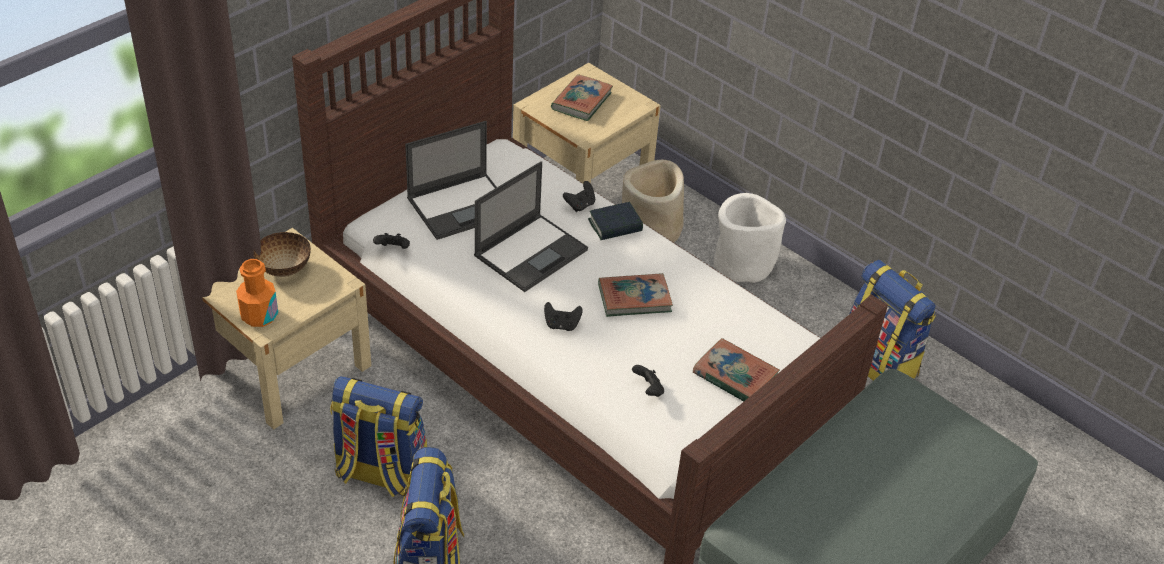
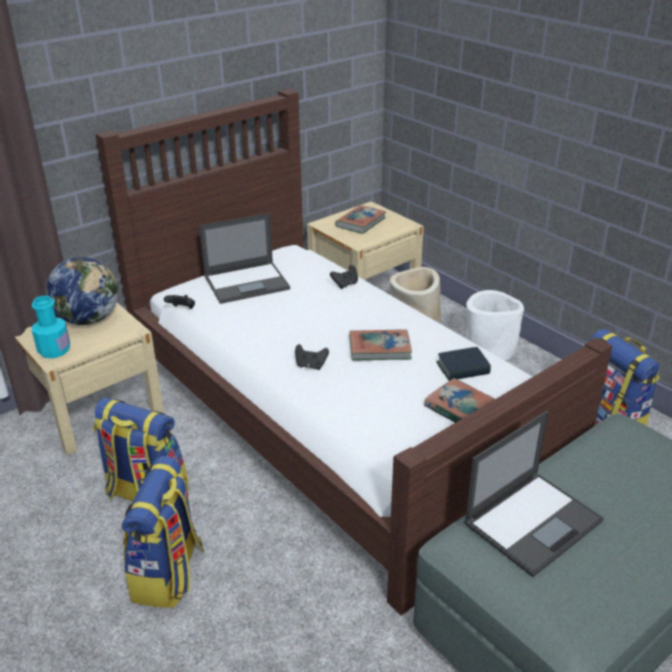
camera: 10 degrees right, 10 degrees down
(259, 315) = (54, 350): orange bottle -> turquoise bottle
(284, 268) = (89, 319): bowl -> globe
(531, 252) = (297, 314): laptop -> laptop (533, 521)
(615, 226) = (372, 298): book -> book (463, 368)
(648, 390) = (380, 418): black game controller -> none

